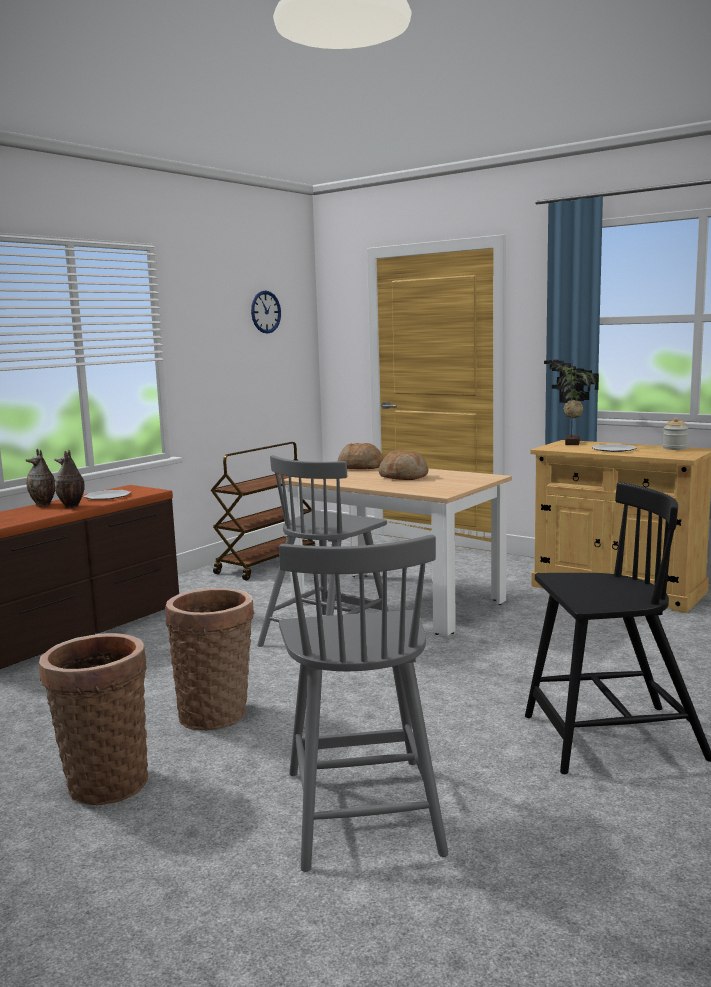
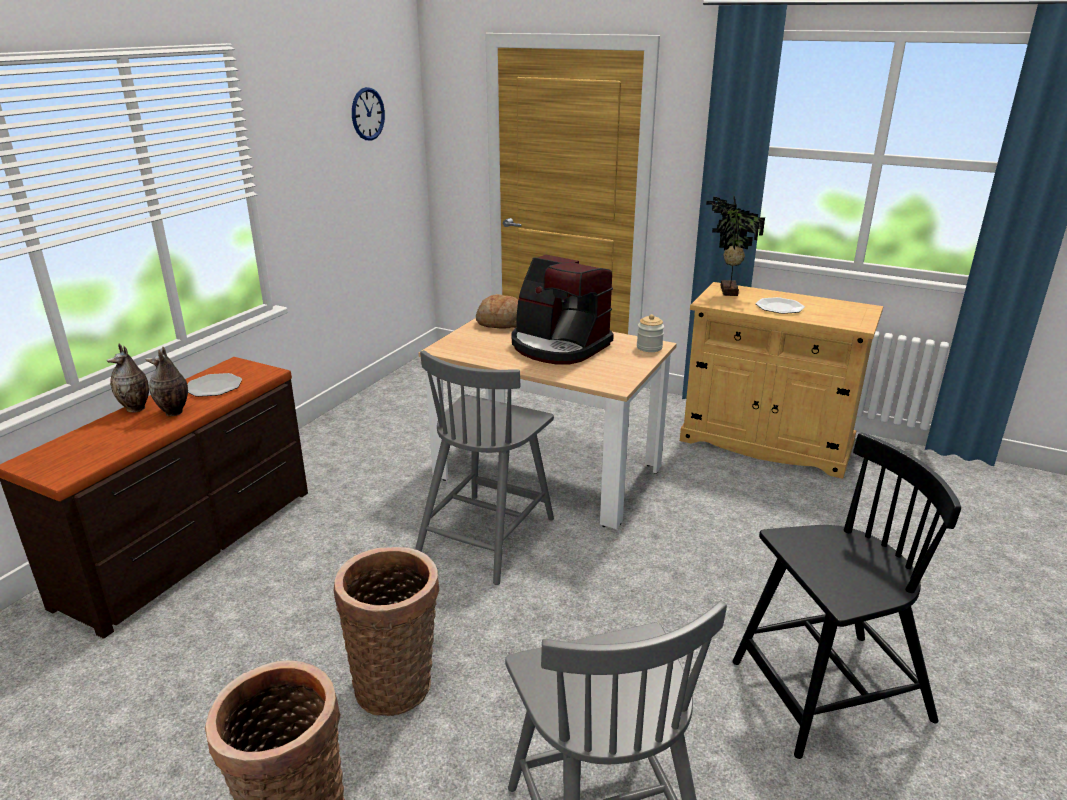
camera: 10 degrees left, 15 degrees up
(266, 564) = (388, 411): brown cart -> none
(403, 477) = (558, 346): bread -> coffee machine
(674, 448) = (841, 305): jar -> jar (649, 347)

